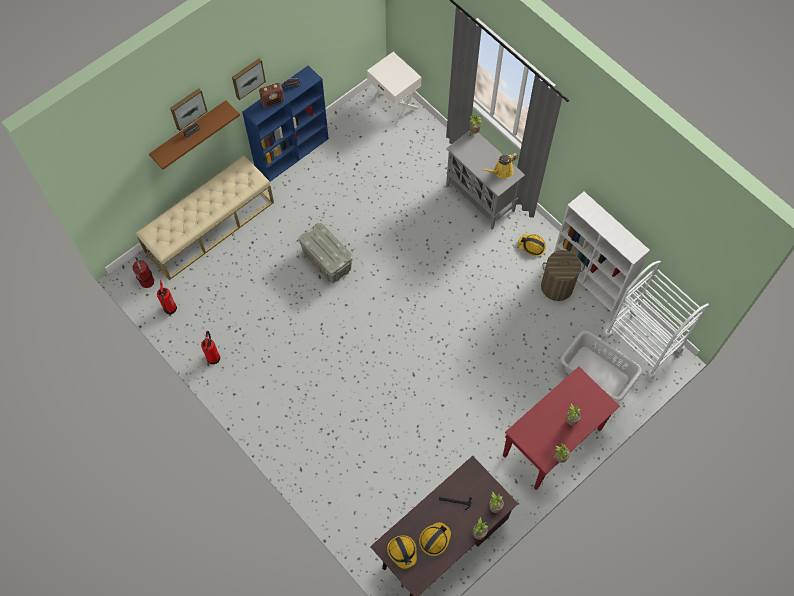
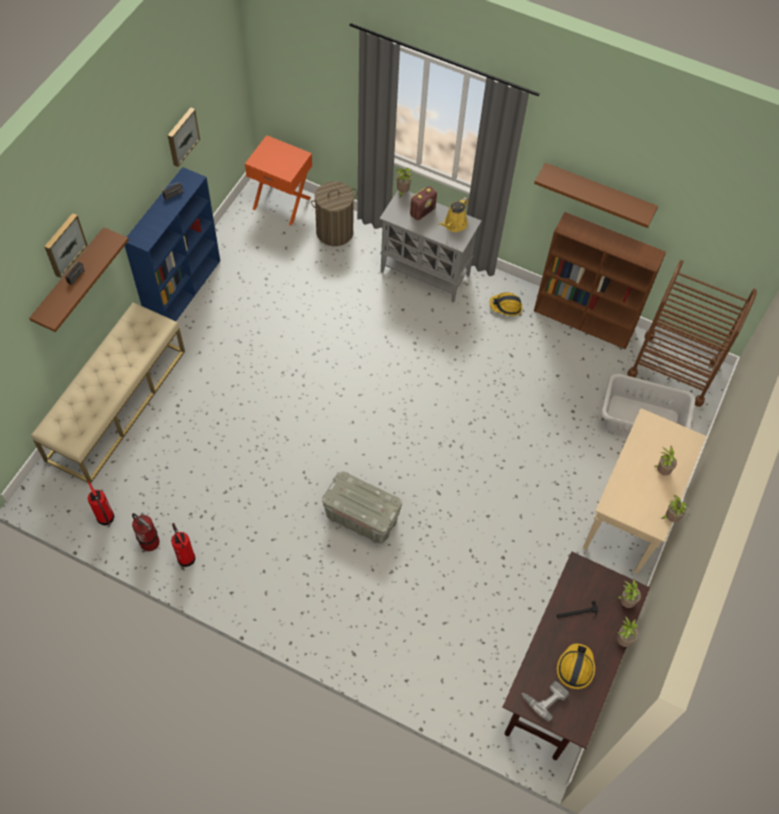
camera: 25 degrees left, 5 degrees down
(147, 281) = (62, 494): fire extinguisher -> fire extinguisher (149, 542)
(247, 78) = (122, 192): picture -> picture (182, 136)
(273, 101) = (157, 218): radio -> radio (422, 212)
(326, 261) = (278, 398): grey storage box -> grey storage box (361, 518)
(394, 105) = (282, 202): white nightstand -> orange nightstand
(402, 551) = (544, 697): hard hat -> power drill
(552, 443) = (630, 514): red console table -> beige console table
(557, 286) = (553, 341): laundry basket -> laundry basket (335, 232)
(590, 278) = (584, 320): white bookcase -> brown bookcase
(608, 187) = (598, 193): none -> brown shelf
(643, 341) = (673, 369): white cart -> brown cart

